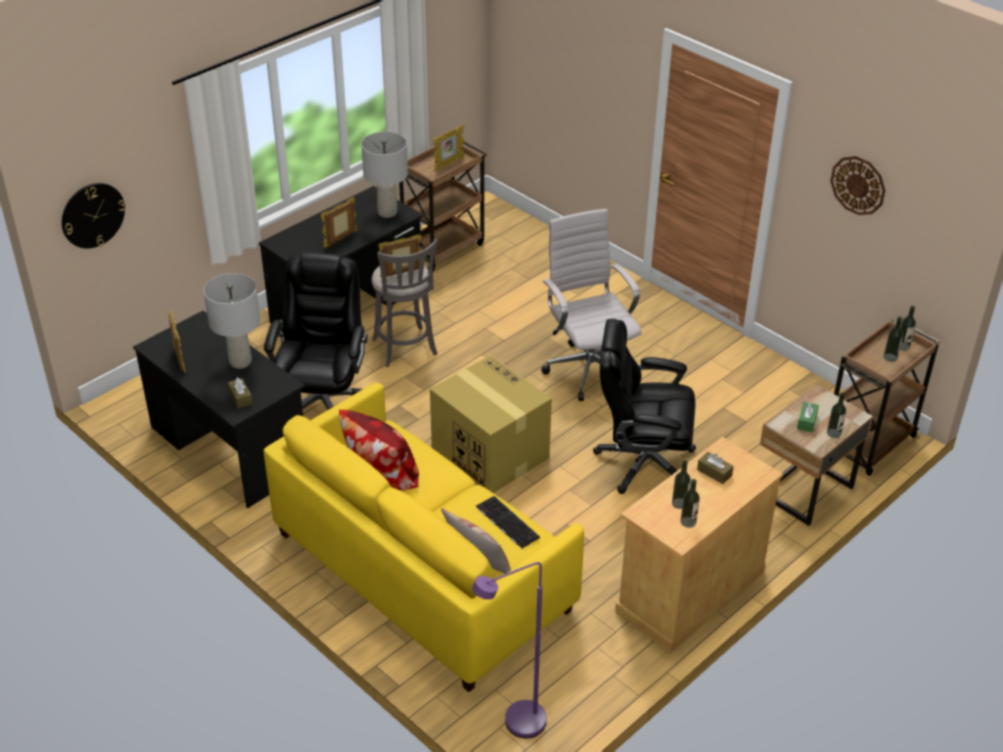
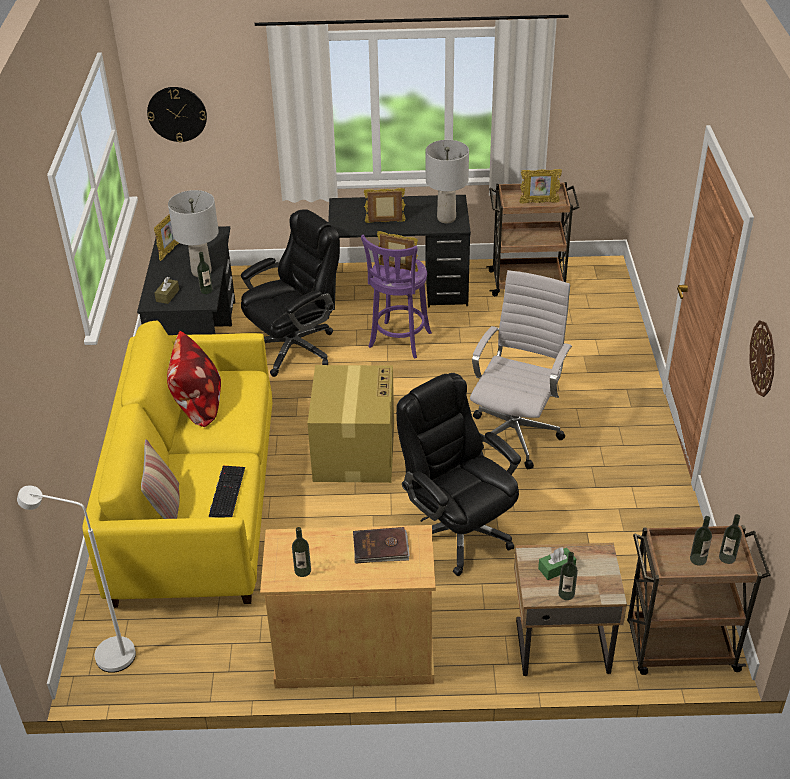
camera: 45 degrees right, 0 degrees up
(405, 349) = (398, 342): grey stool -> purple stool
(515, 726) = (105, 654): purple floor lamp -> white floor lamp
(679, 503) = (318, 552): bottle -> bottle (206, 290)
(714, 472) = (381, 548): brown tissue box -> brown book

